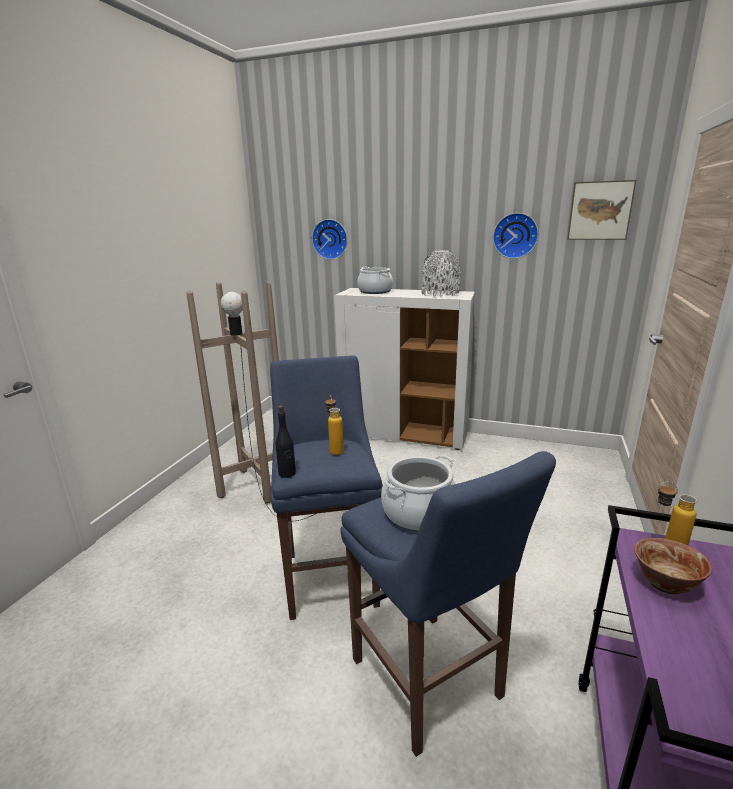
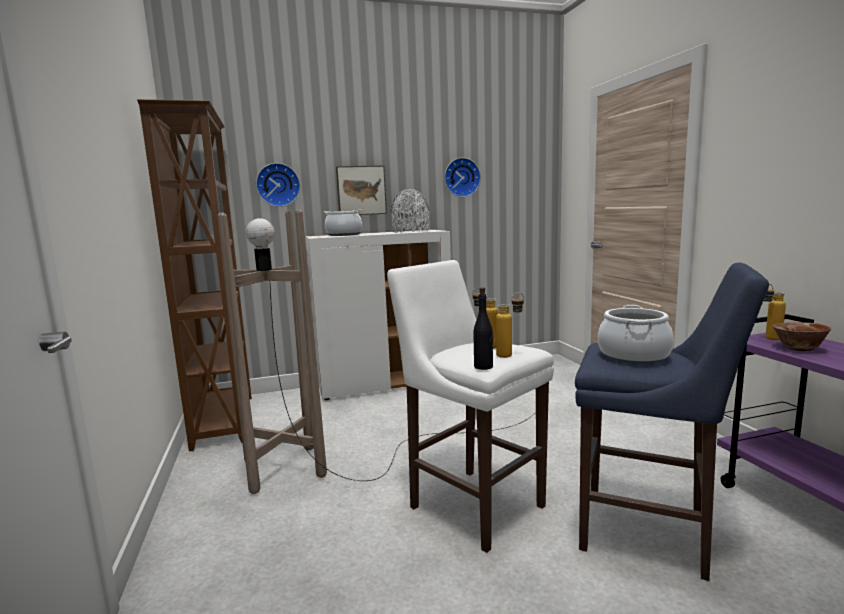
camera: 35 degrees left, 10 degrees down
(267, 431) = (225, 420): none -> brown bookcase
(329, 468) = (510, 355): none -> bottle
(331, 574) = (472, 503): blue stool -> white stool
(599, 210) = (520, 157): picture -> picture (361, 190)

